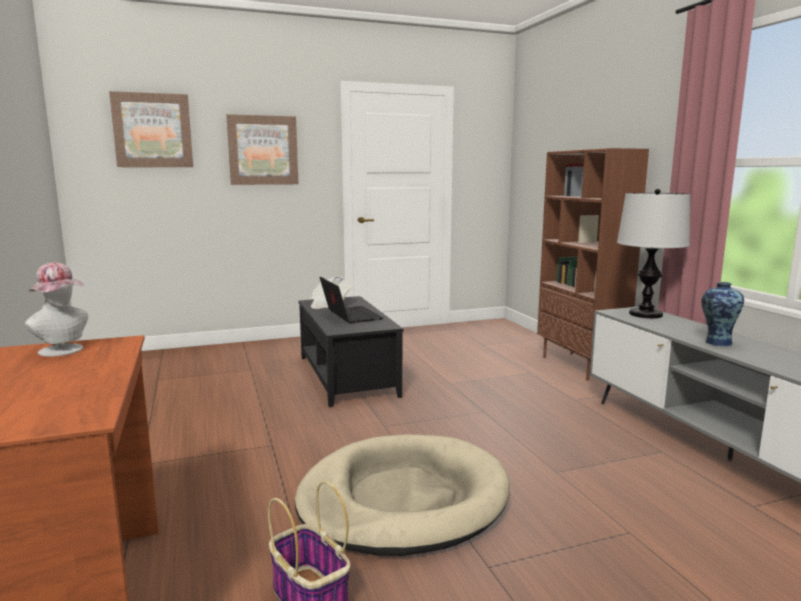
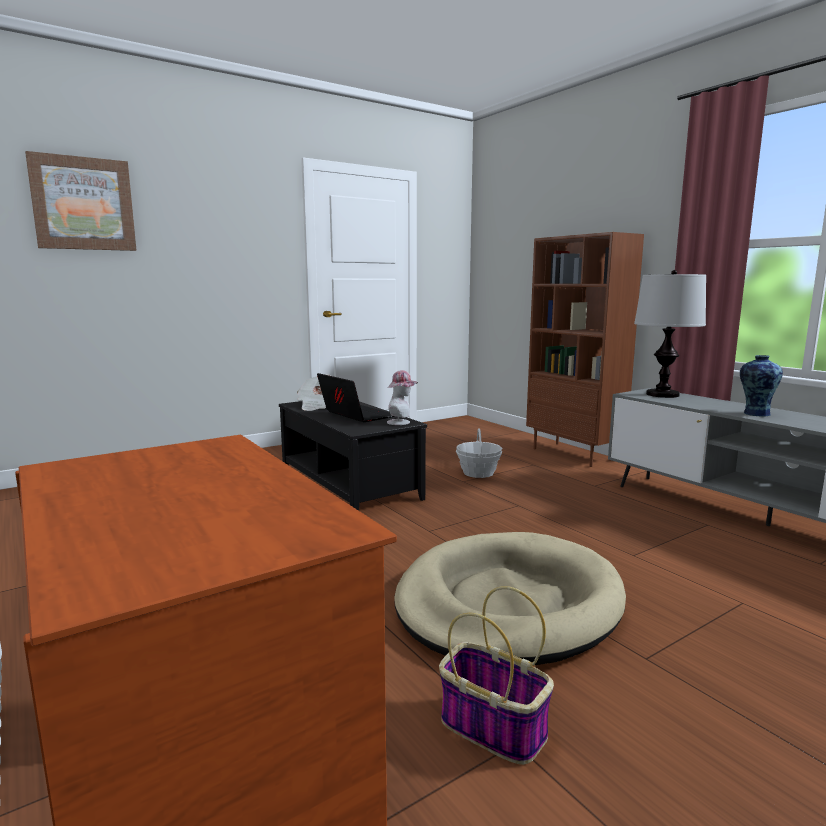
camera: 15 degrees left, 0 degrees up
(64, 351) = (165, 458): hat -> hat (401, 422)
(263, 150) = (218, 233): picture -> none
(470, 376) = (478, 473): none -> basket

